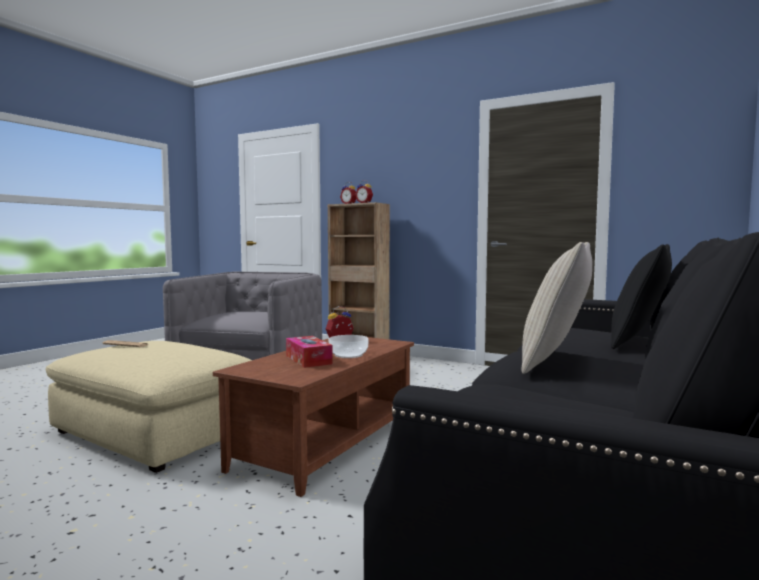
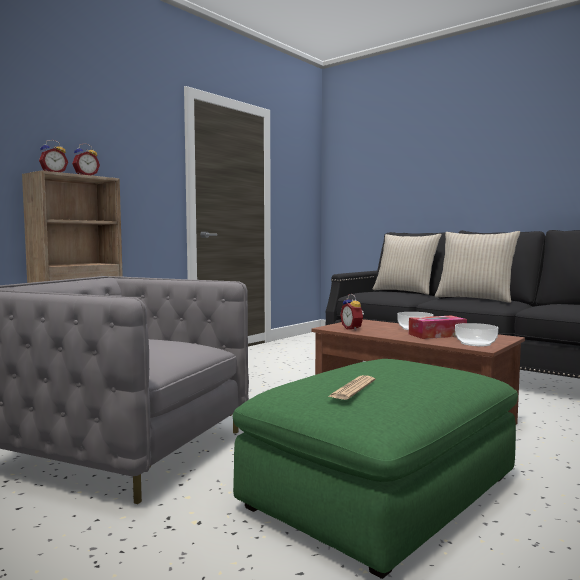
camera: 80 degrees left, 0 degrees up
(157, 432) = (381, 491): beige ottoman -> green ottoman
(258, 368) = (476, 343): none -> bowl
(639, 341) = (405, 291): black pillow -> beige pillow

